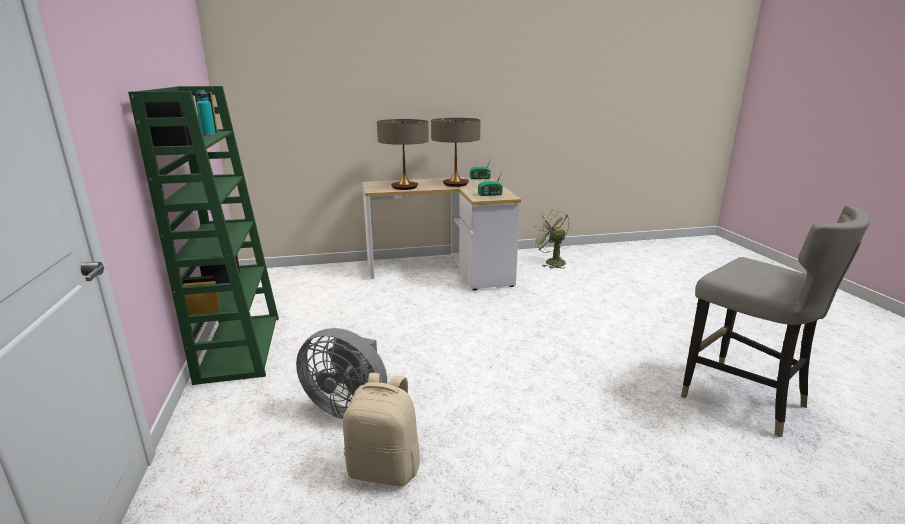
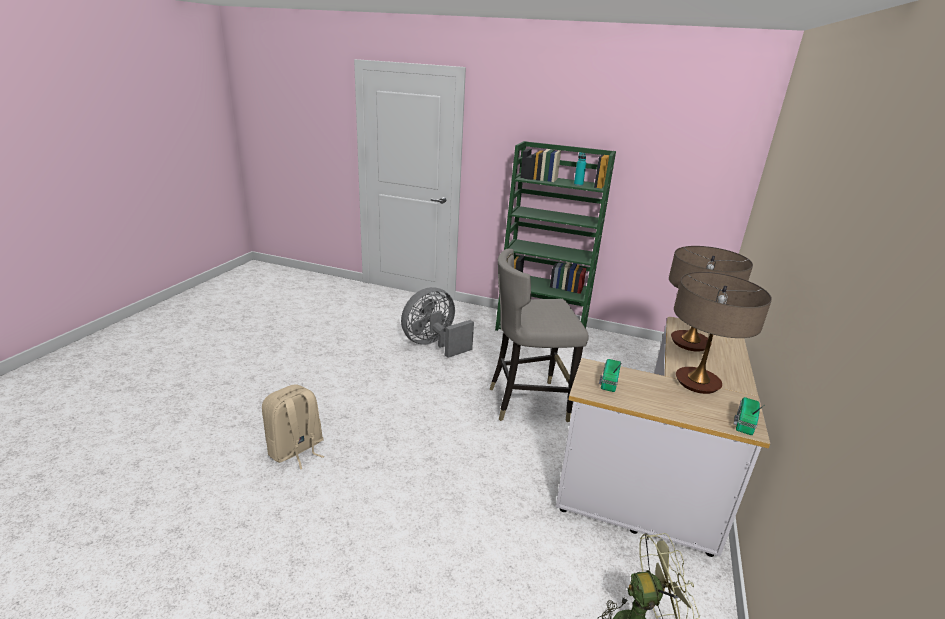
camera: 120 degrees right, 5 degrees up
(385, 469) = (373, 340): beige backpack -> beige backpack (296, 450)
(744, 400) = (204, 513): grey stool -> grey stool (527, 402)

